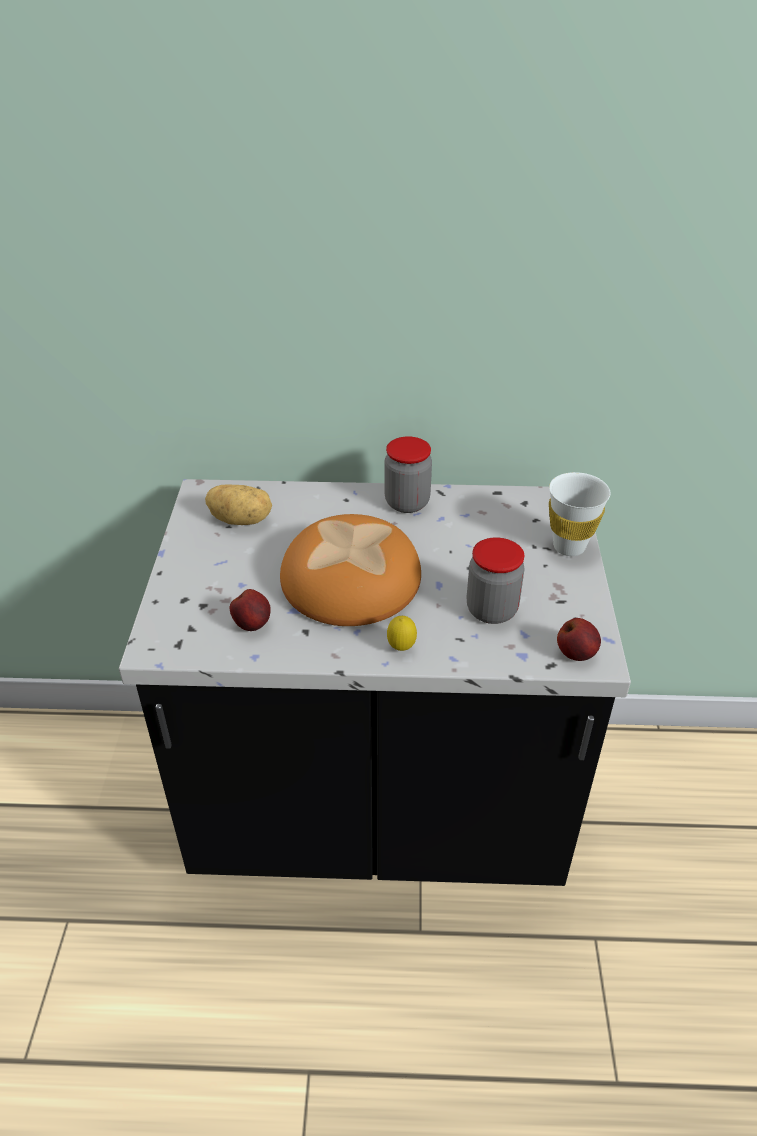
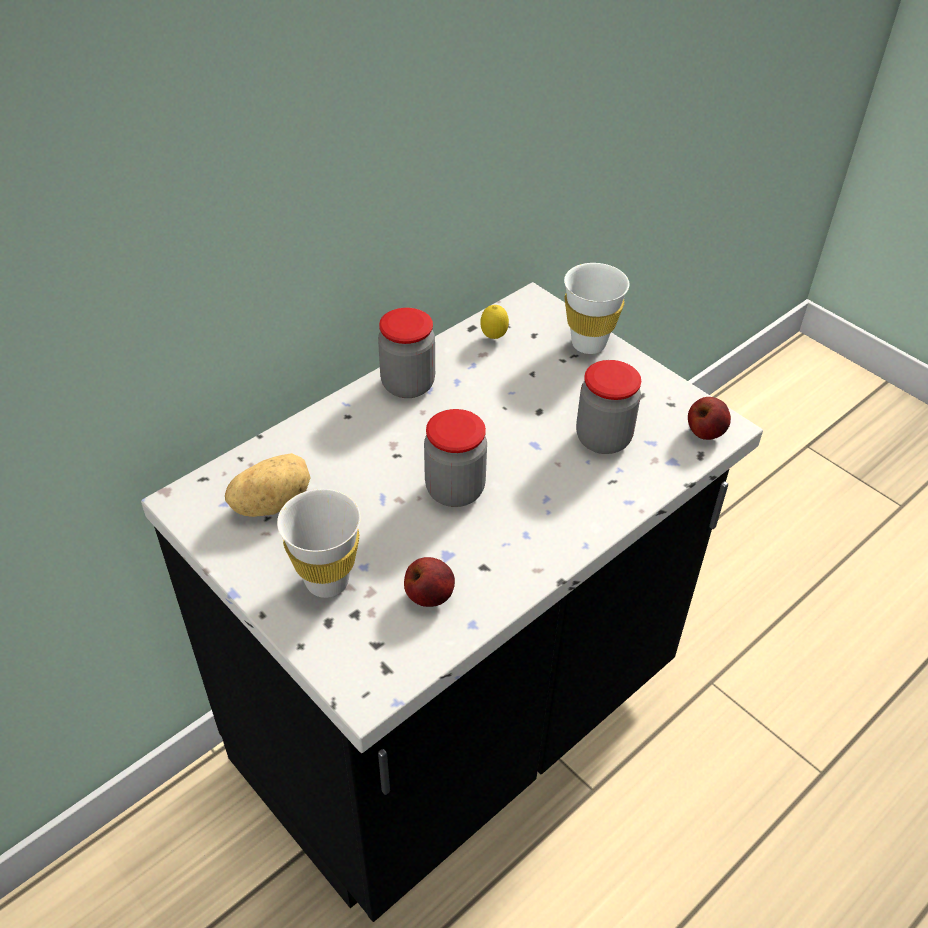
camera: 45 degrees left, 5 degrees up
(212, 578) = (327, 581): none -> white cup
(350, 578) = (455, 490): bread -> jar
(401, 648) = (580, 523): lemon -> lemon (493, 338)

